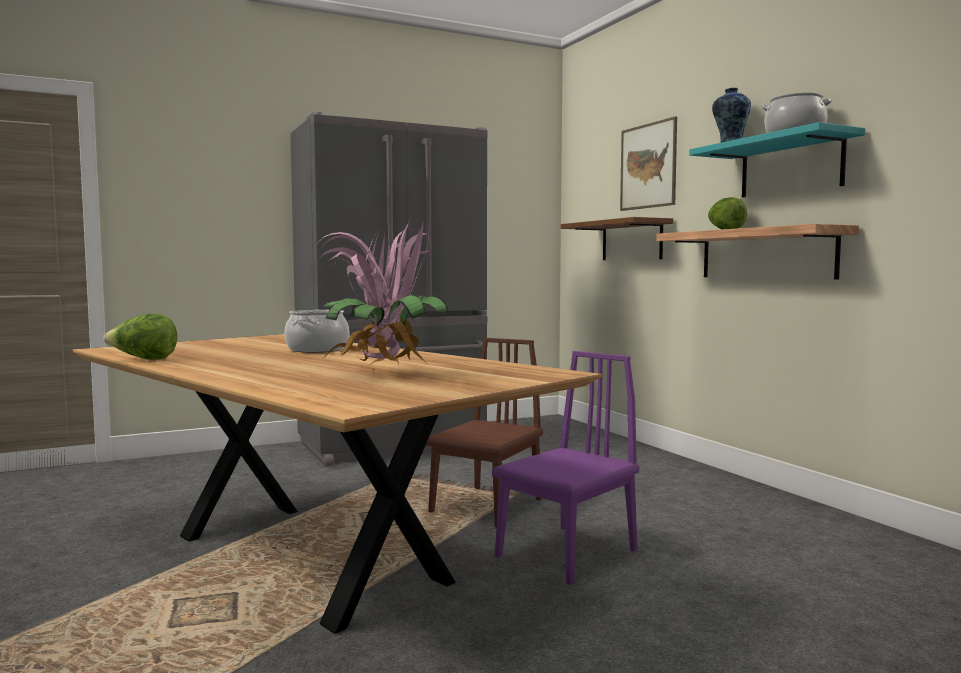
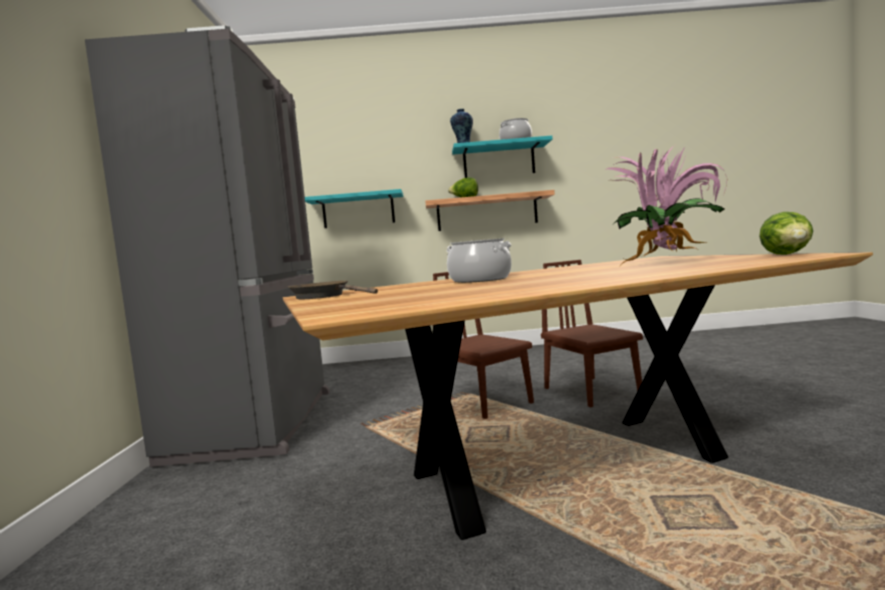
camera: 65 degrees left, 0 degrees up
(144, 360) = (519, 293): lettuce -> lettuce (788, 255)
(254, 338) = (324, 296): none -> brown frying pan
(566, 553) = (591, 391): purple chair -> brown chair
(631, 240) = (358, 211): brown shelf -> turquoise shelf
(648, 166) = (370, 155): picture -> none

